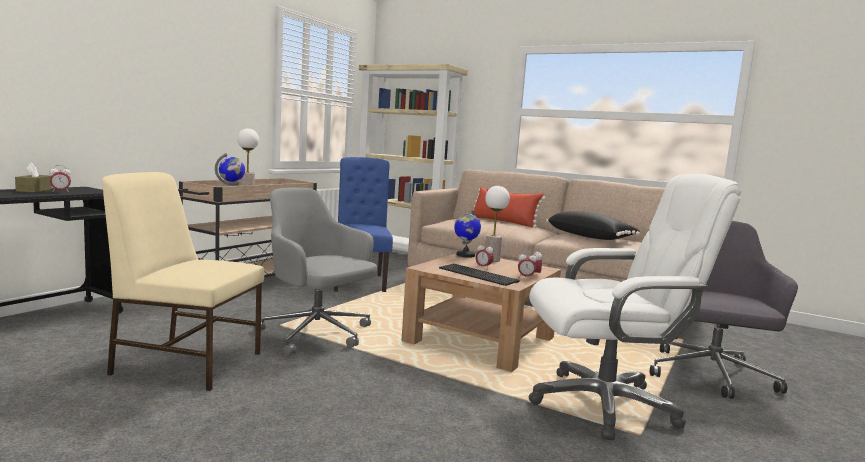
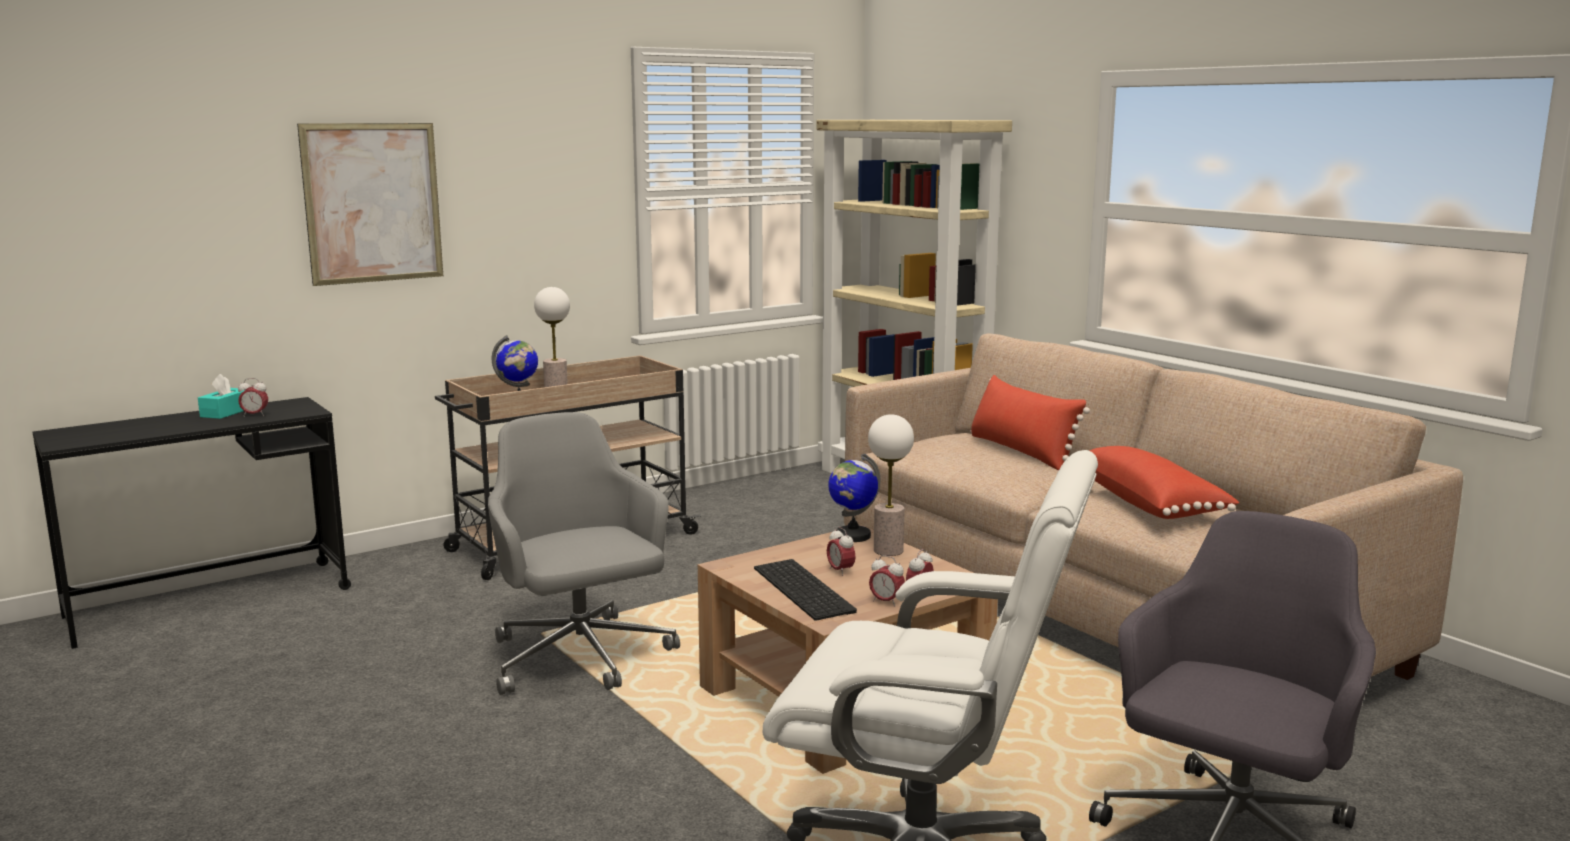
camera: 25 degrees right, 5 degrees up
(34, 190) = (226, 412): brown tissue box -> turquoise tissue box
(133, 65) = (373, 203): none -> picture
(186, 362) = (361, 688): beige chair -> none
(359, 281) = (758, 548): blue chair -> none
(590, 237) = (1150, 504): black pillow -> red pillow

